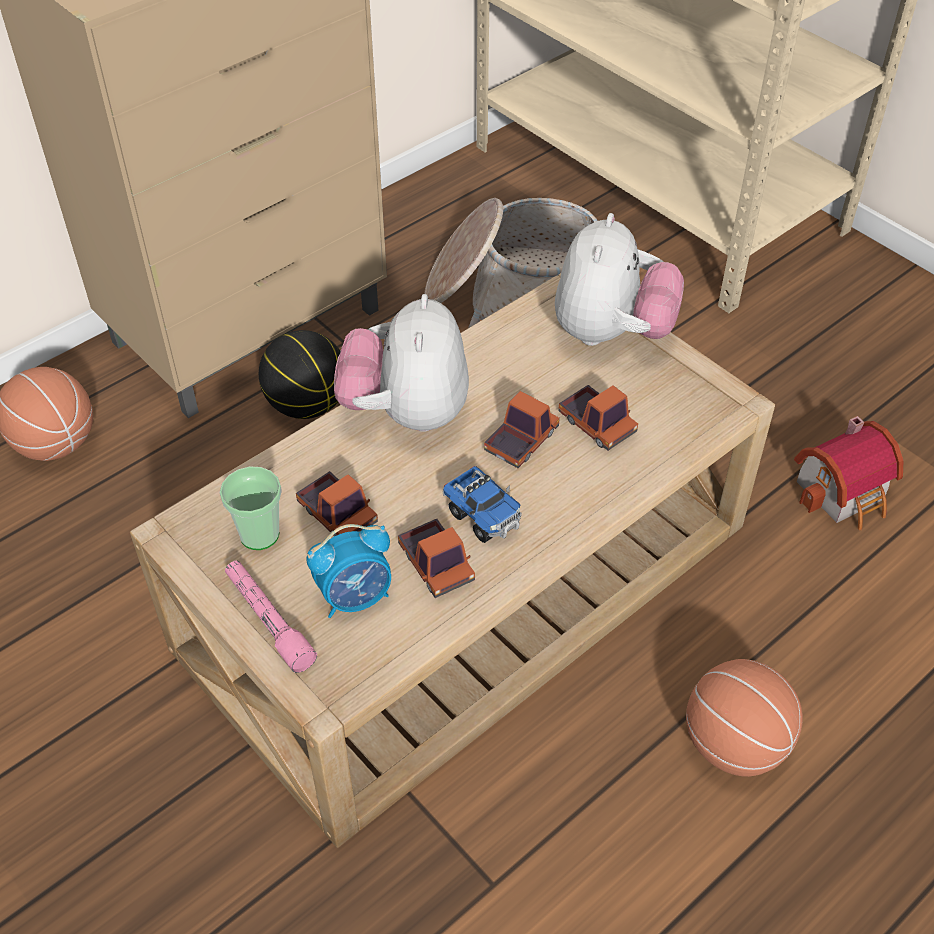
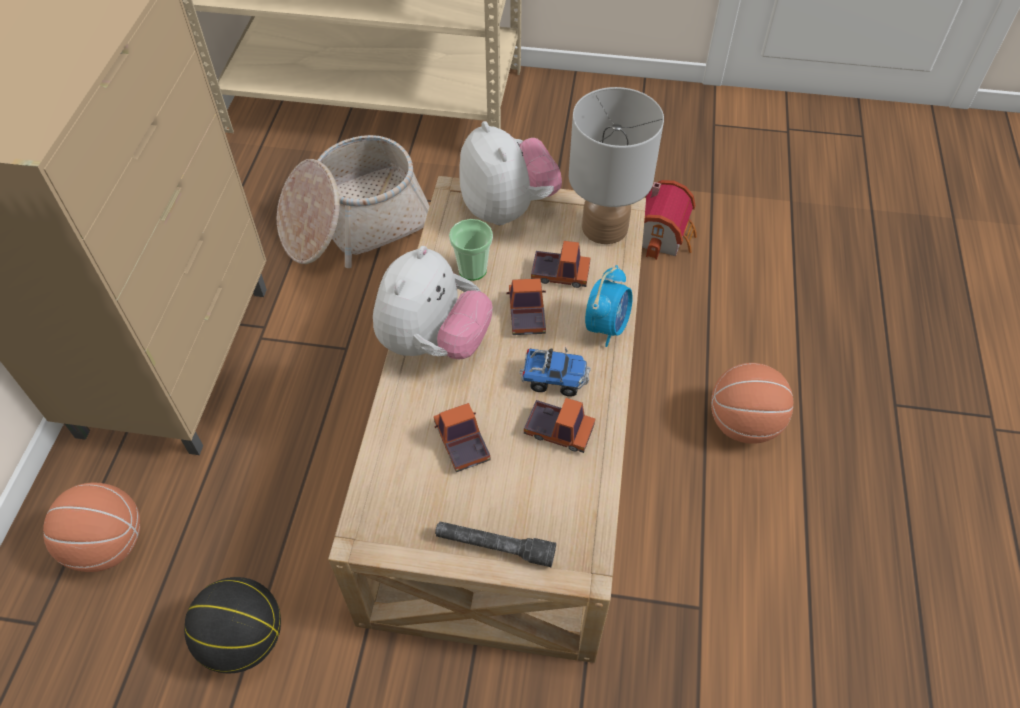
camera: 40 degrees left, 5 degrees up
(259, 534) = (424, 494): cup -> cup (472, 270)
(268, 620) = (494, 546): pink flashlight -> grey flashlight
(307, 404) = (281, 388): basketball -> basketball (244, 639)
(337, 515) = (462, 443): toy truck -> toy truck turned 120 degrees counterclockwise
(355, 597) = (532, 488): alarm clock -> alarm clock (607, 326)
(406, 412) = (433, 342): plush toy -> plush toy turned 120 degrees counterclockwise
(692, 406) = (604, 227): none -> grey table lamp

